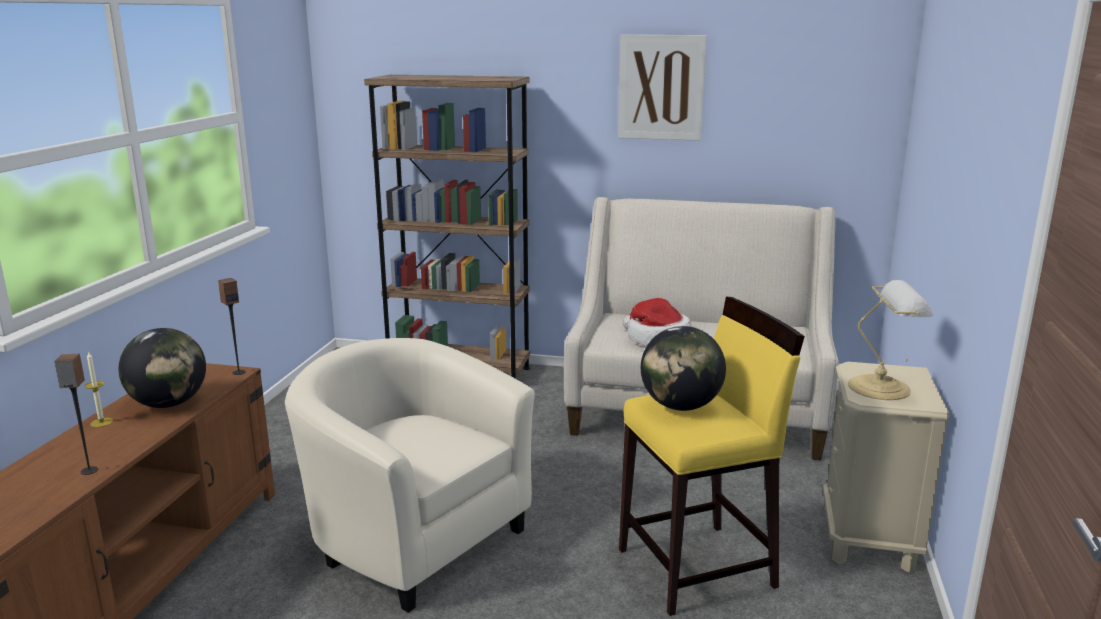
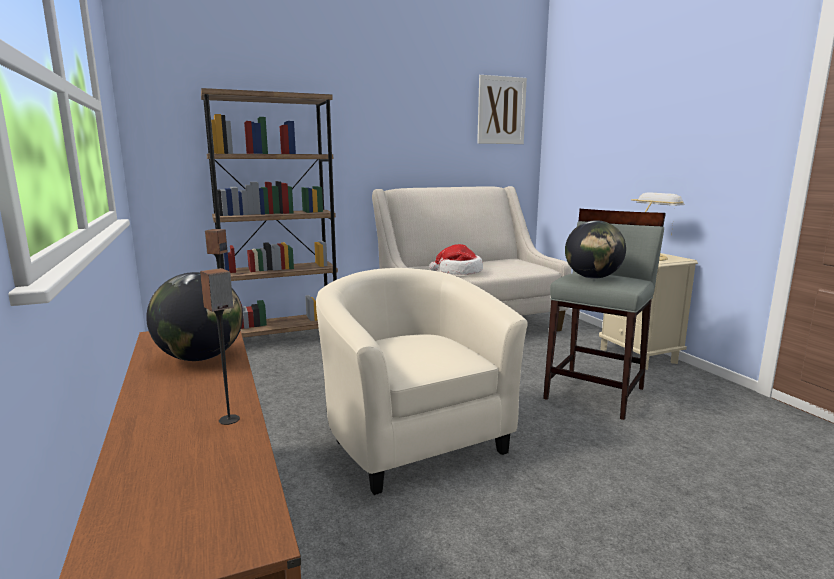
camera: 35 degrees left, 5 degrees down
(101, 422) = (151, 386): candle -> none
(413, 539) = (412, 438): beige armchair -> beige armchair turned 60 degrees clockwise
(661, 87) = (409, 111): picture -> picture (501, 110)
(698, 568) = (596, 393): yellow stool -> grey stool

